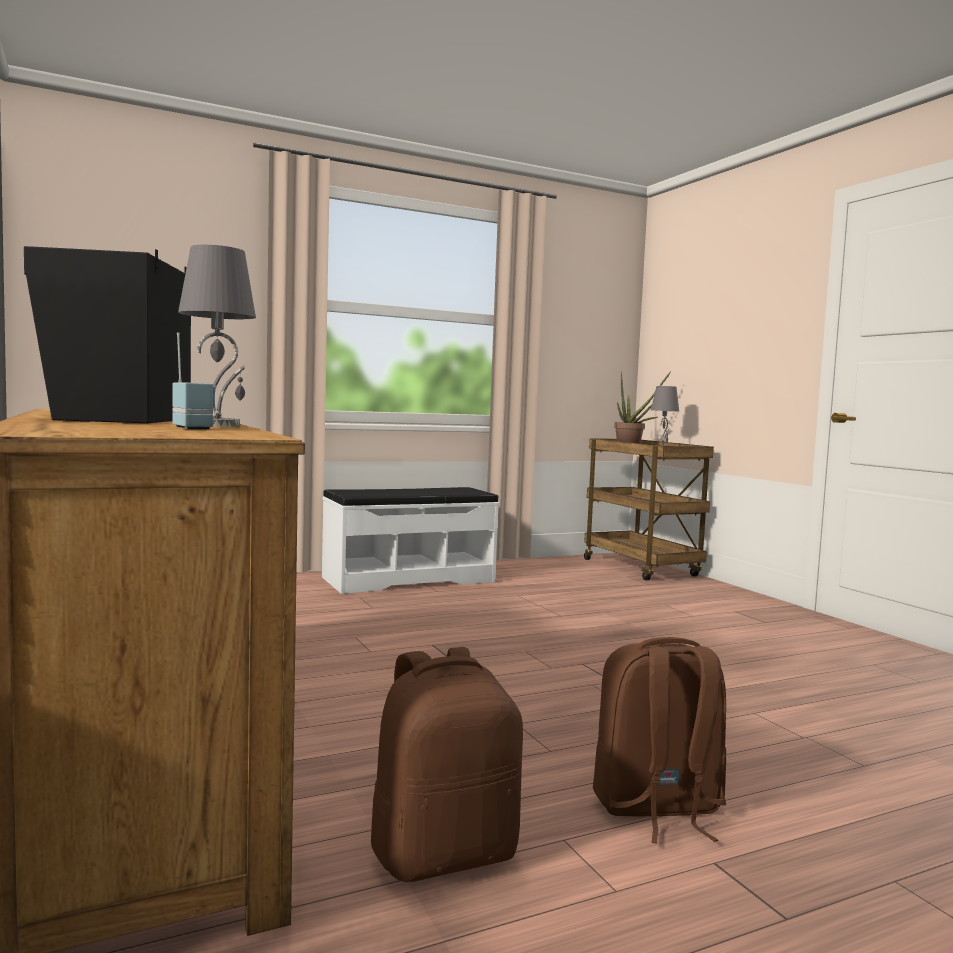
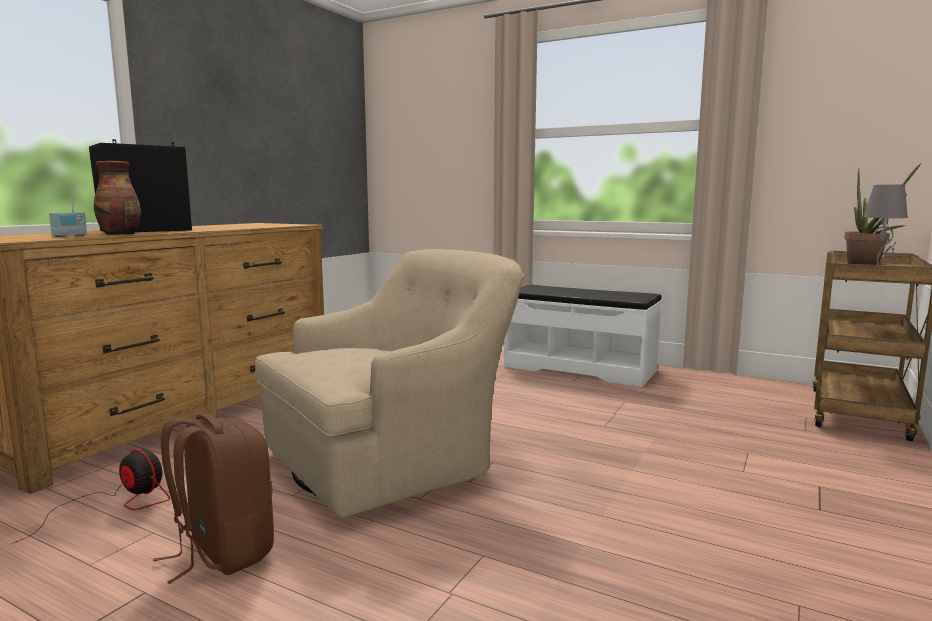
camera: 55 degrees right, 5 degrees up
(218, 425) = (121, 234): grey table lamp -> vase
(444, 853) = (117, 505): brown backpack -> fan
(519, 691) = (394, 458): none -> beige armchair

